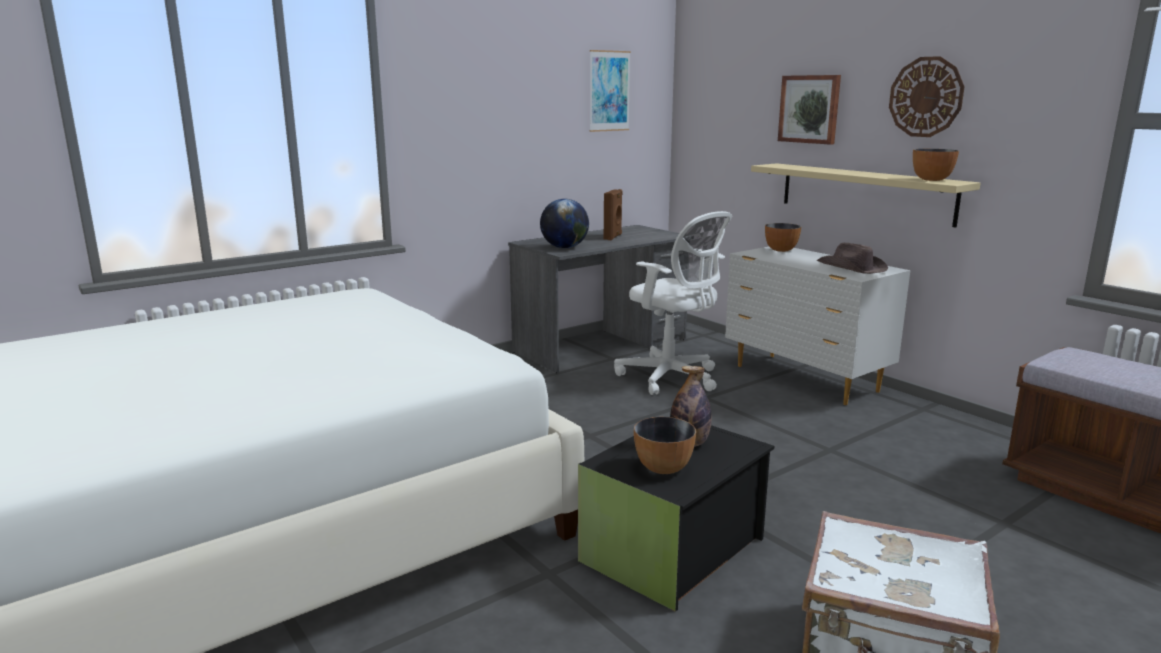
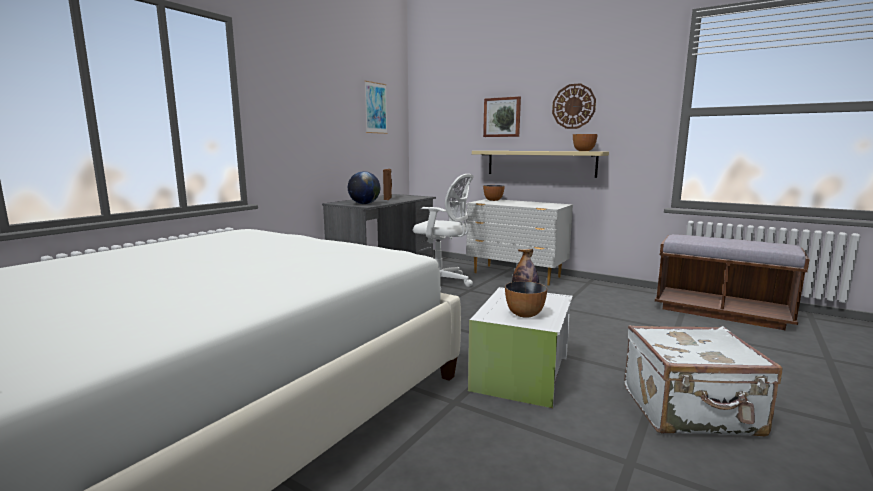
camera: 20 degrees left, 5 degrees down
(676, 550) = (522, 373): black storage box -> white storage box
(851, 268) = (542, 205): brown hat -> none

